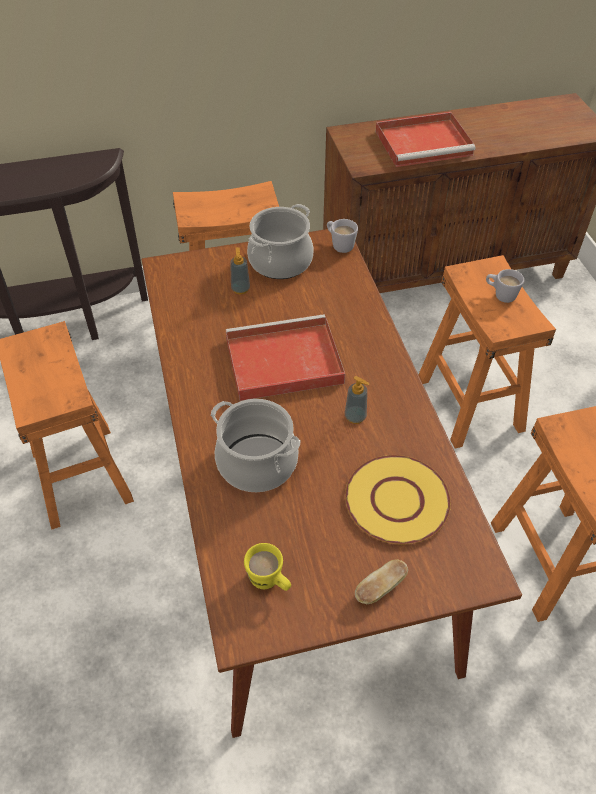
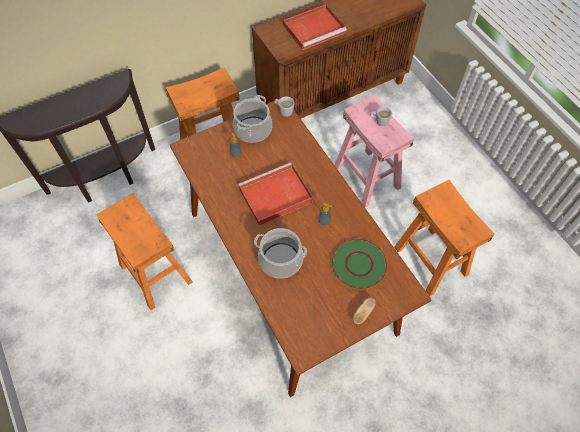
camera: 15 degrees left, 10 degrees up
(270, 582) = (308, 324): yellow mug -> none
(397, 501) = (359, 264): yellow plate -> green plate
(470, 403) = (367, 177): orange stool -> pink stool

